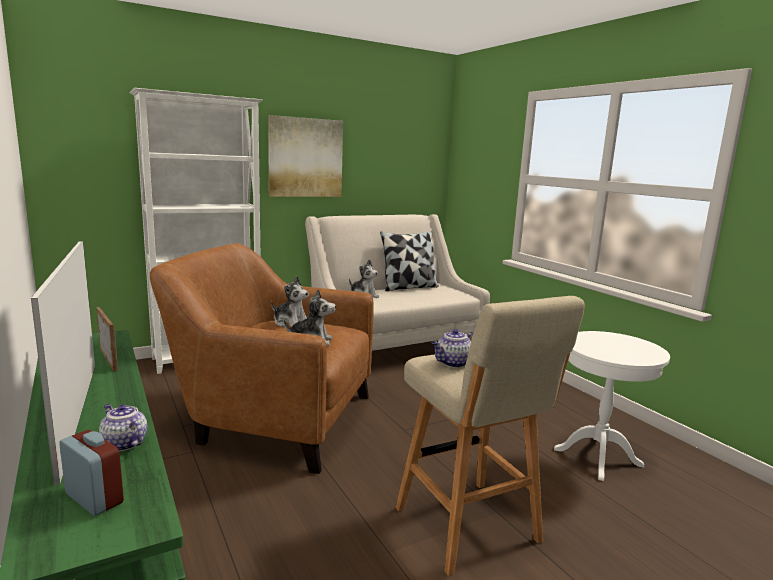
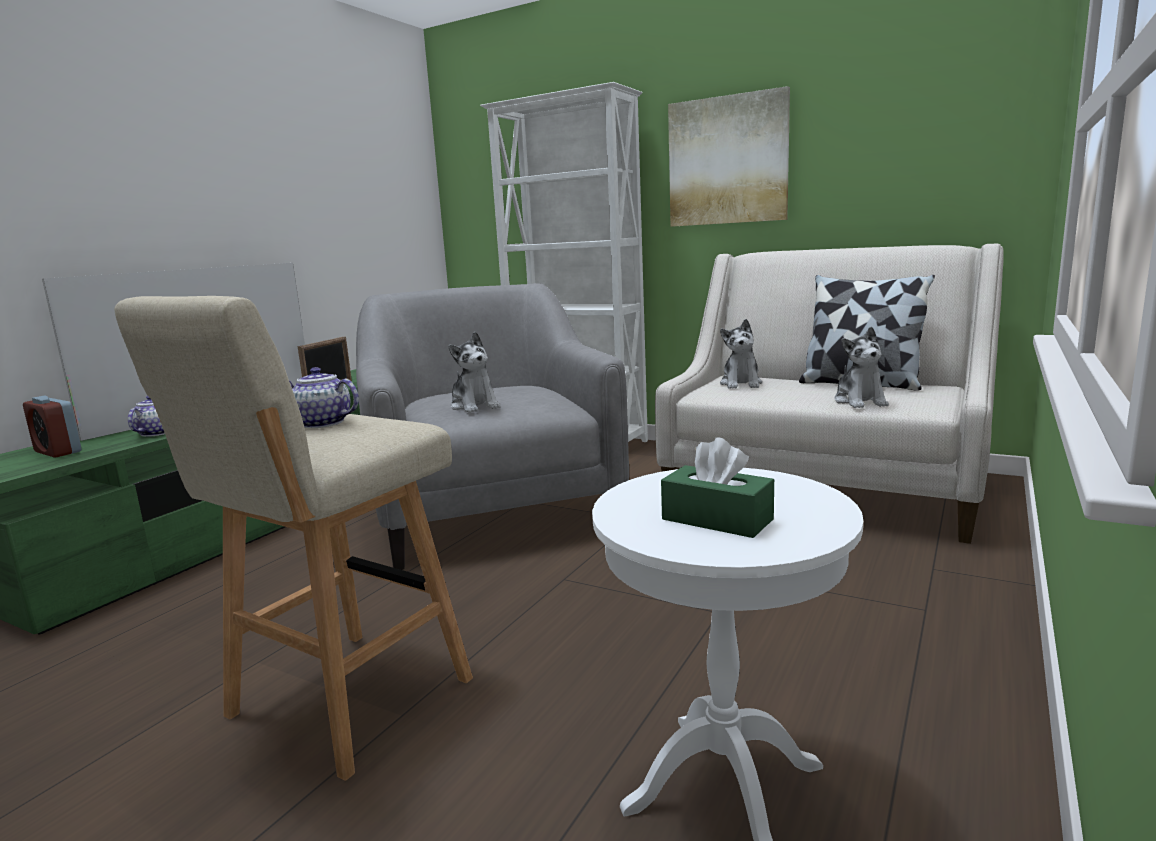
camera: 60 degrees right, 0 degrees up
(94, 498) = (58, 452): alarm clock -> alarm clock turned 120 degrees clockwise
(273, 417) = (492, 509): brown armchair -> grey armchair
(291, 323) = (524, 389): plush toy -> plush toy (860, 401)
(628, 350) = (717, 519): none -> green tissue box

